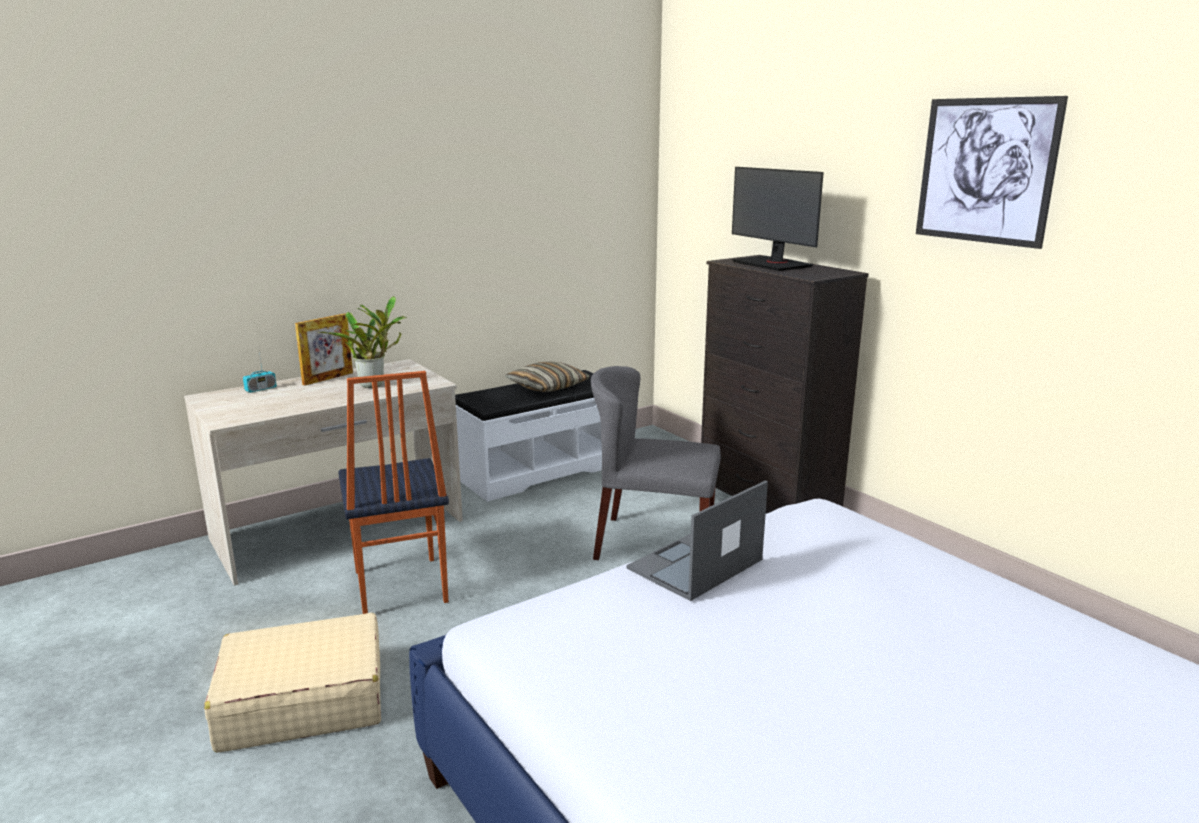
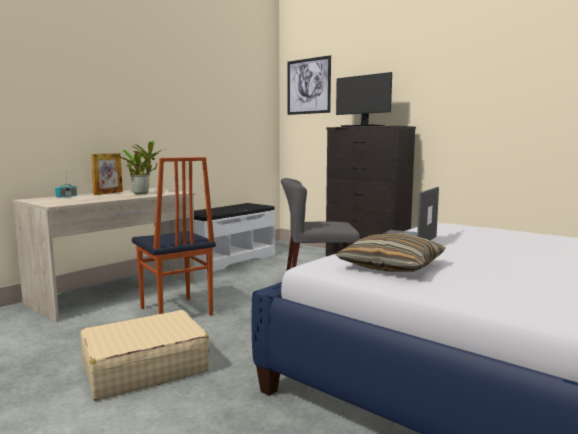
camera: 15 degrees left, 10 degrees down
(547, 387) = (232, 208): pillow -> pillow (391, 266)
(985, 171) = (476, 66): picture -> picture (308, 86)

